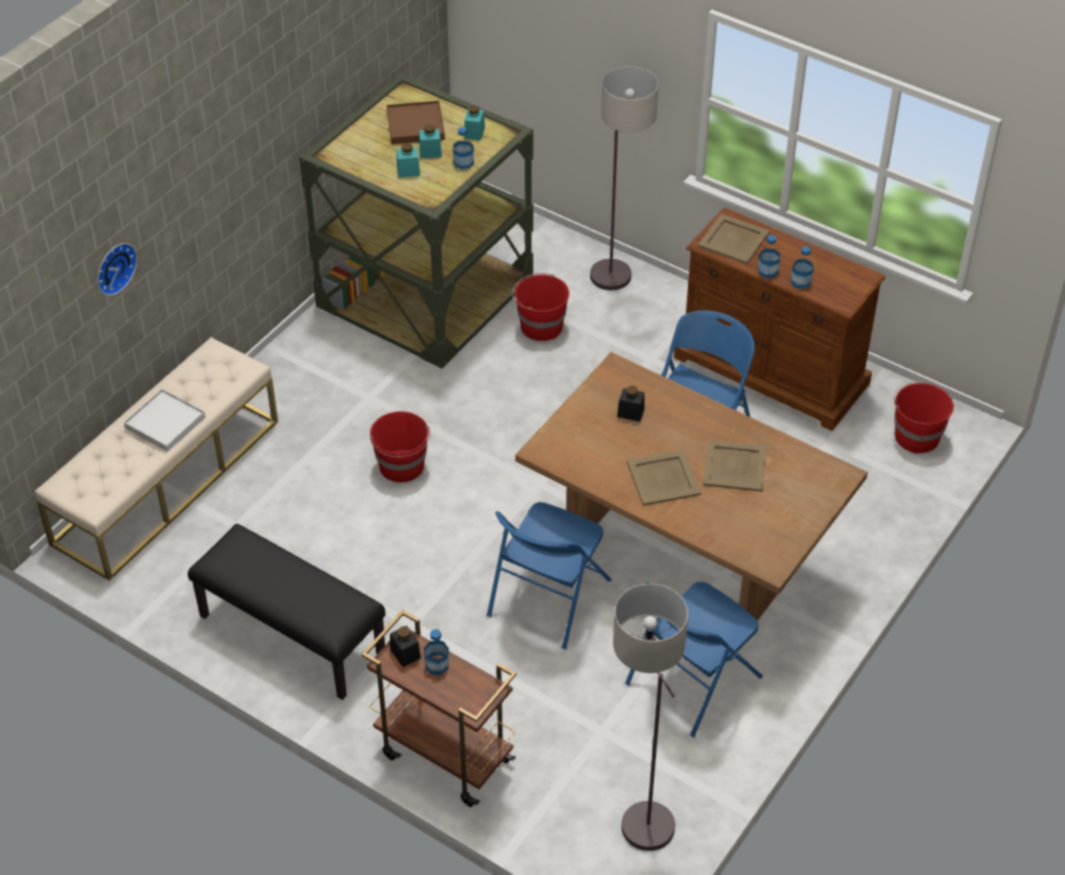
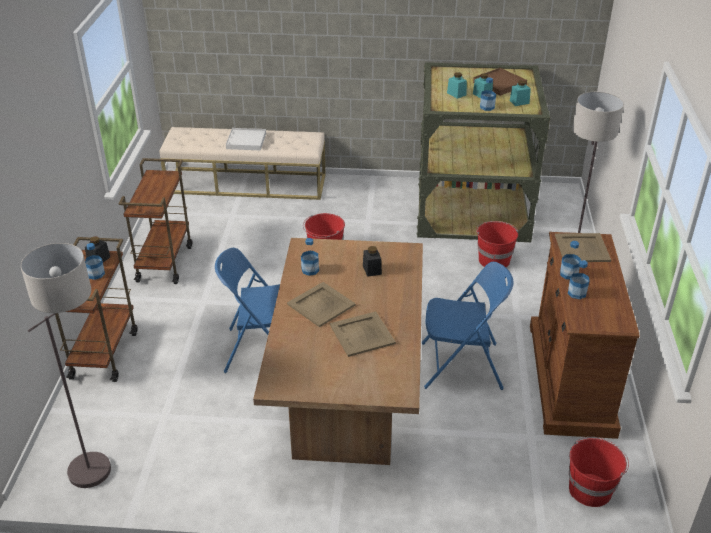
camera: 60 degrees right, 10 degrees down
(113, 267) = (255, 30): wall clock -> none
(290, 635) = (165, 262): black bench -> brown cart
(593, 462) = (310, 270): none -> bottle
(693, 680) = (237, 446): blue chair -> none

